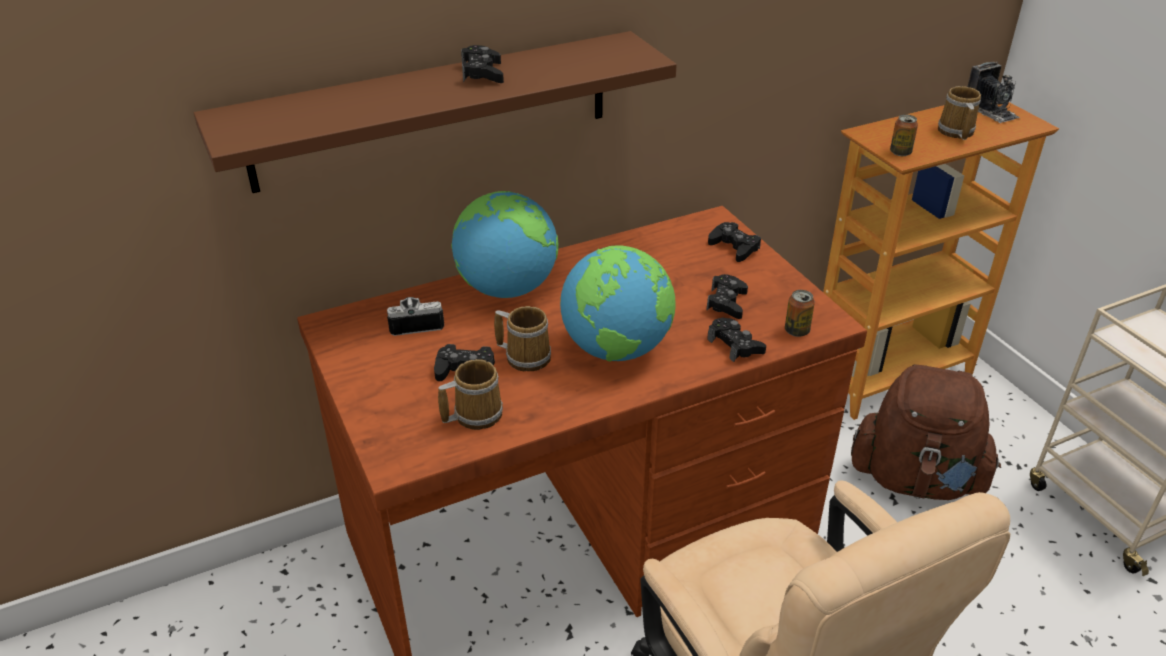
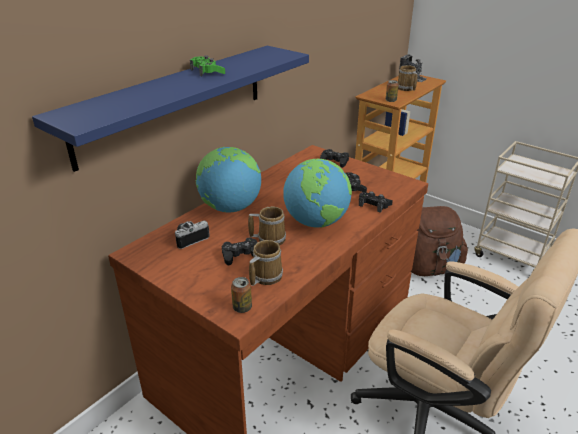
camera: 25 degrees left, 5 degrees down
(433, 111) = (174, 102): brown shelf -> blue shelf
(482, 73) = (207, 71): black game controller -> green game controller
(796, 331) = (397, 191): can -> can (242, 307)

